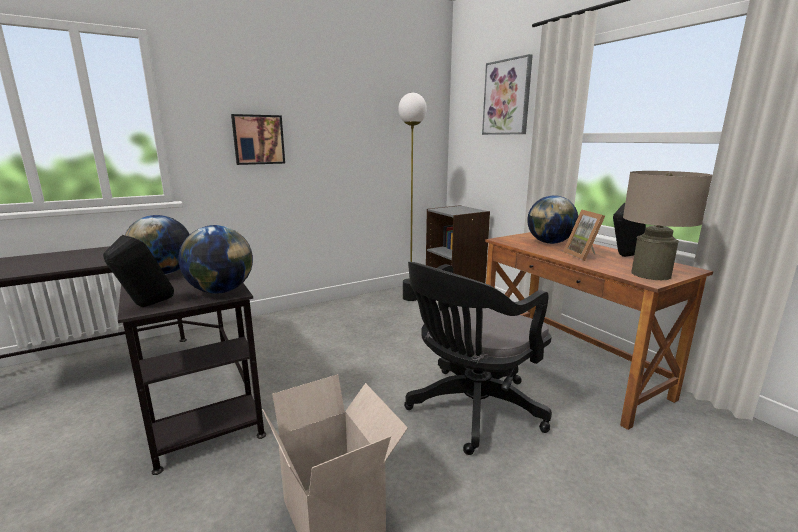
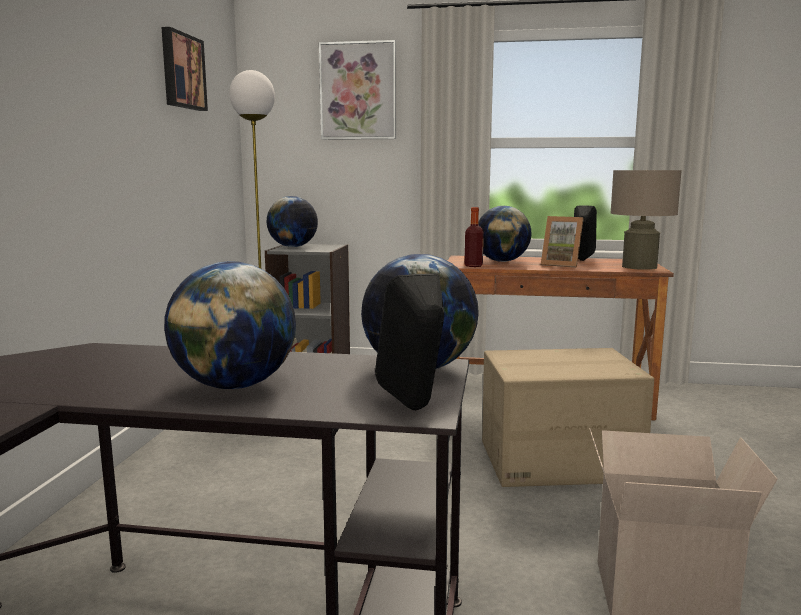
camera: 50 degrees left, 5 degrees down
(258, 139) = (48, 129): picture -> picture (181, 71)
(451, 208) = (293, 247): none -> globe
(470, 410) = (558, 462): black office chair -> cardboard box
(510, 242) = (473, 266): none -> bottle

